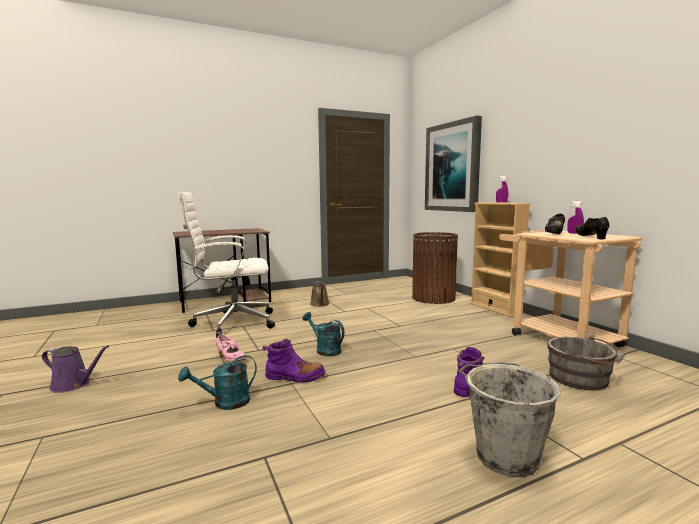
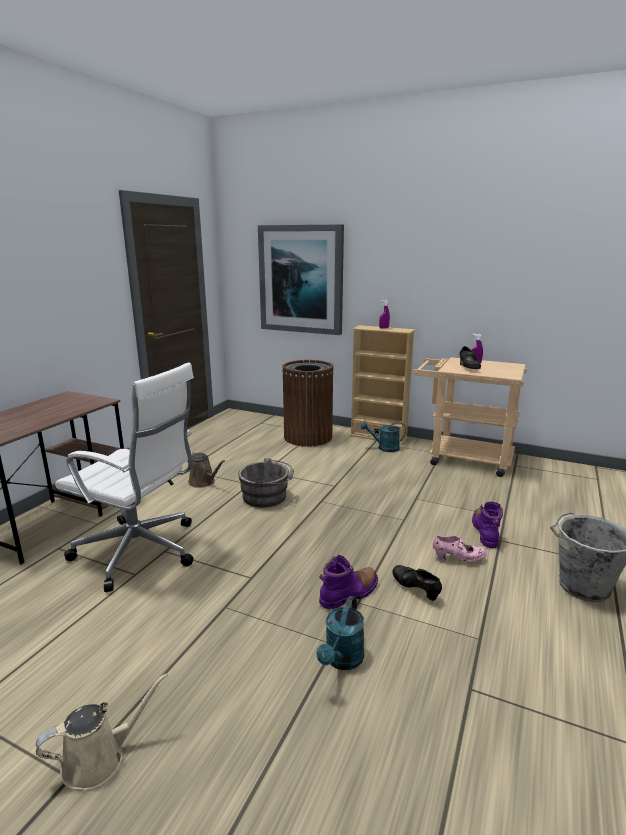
camera: 40 degrees left, 10 degrees up
(74, 384) = (100, 759): purple watering can -> beige watering can
(230, 359) = (243, 605): pink shoe -> pink shoe (458, 559)
(232, 323) = (140, 552): white office chair -> white office chair turned 105 degrees counterclockwise
(325, 350) = (318, 546): turquoise watering can -> turquoise watering can (384, 448)
(582, 379) = (527, 496): grey bucket -> grey bucket (267, 497)
(591, 237) = (503, 371): black shoe -> black shoe (415, 589)

